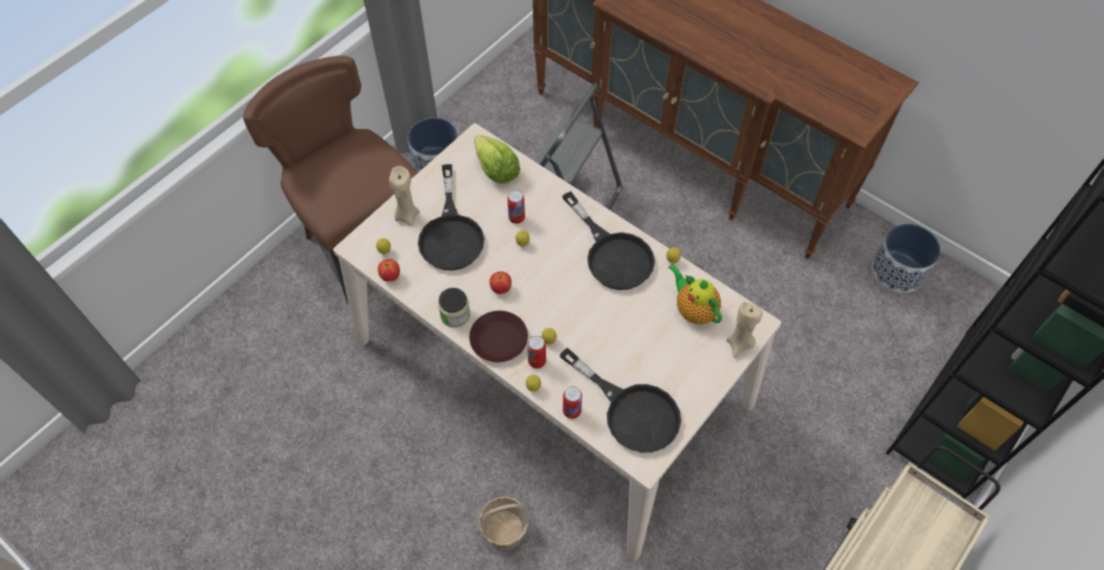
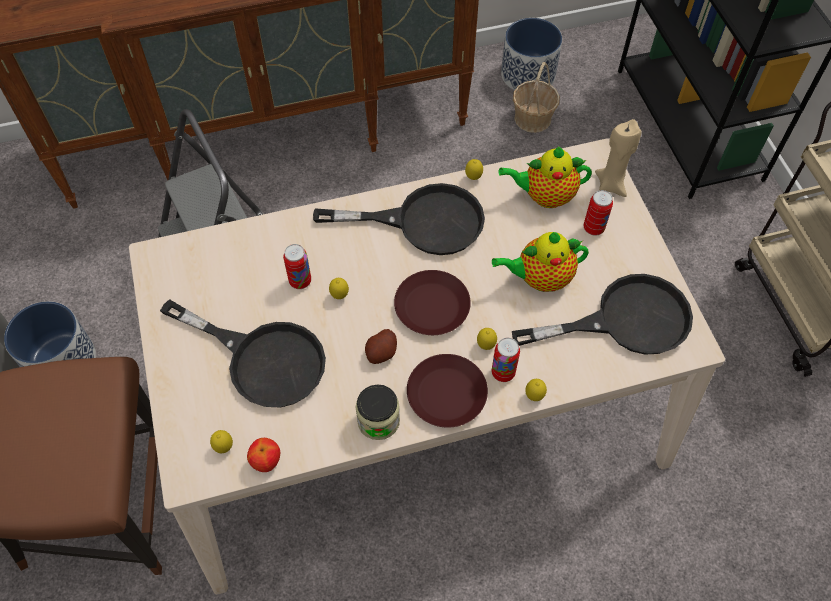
camera: 55 degrees left, 0 degrees up
(407, 215) = (193, 392): beige candle -> none
(496, 170) = (216, 262): lettuce -> none
(501, 289) = (381, 352): apple -> potato
(504, 530) = (562, 571): basket -> basket (532, 118)
(554, 296) = (433, 307): none -> brown plate
(572, 411) = (588, 376): can -> can (593, 228)
(624, 343) = (540, 278): none -> teapot

